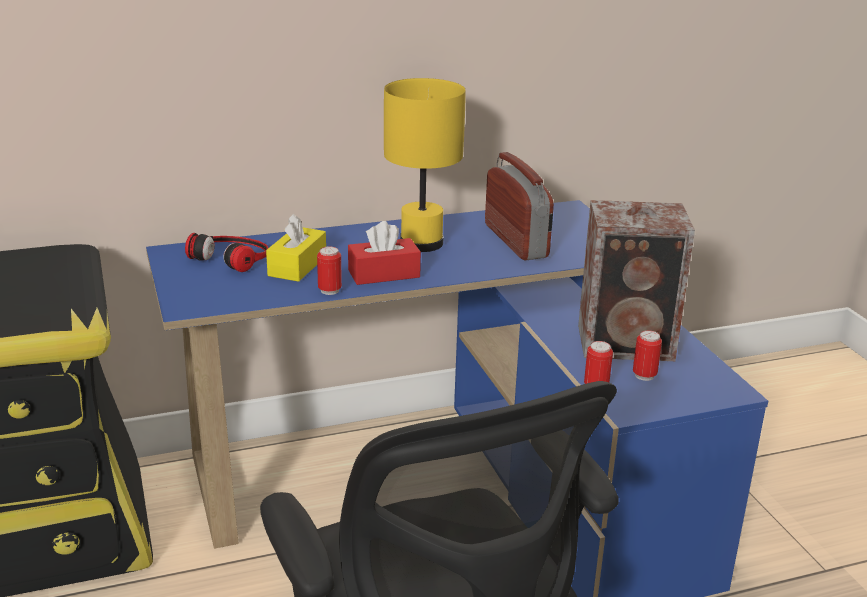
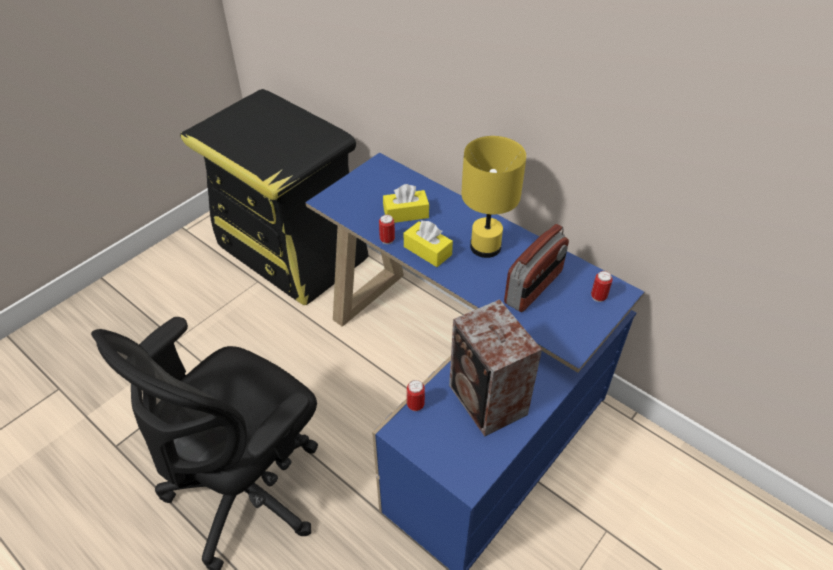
camera: 60 degrees right, 20 degrees up
(232, 256) = (395, 186): headphones -> none
(384, 274) = (427, 251): red tissue box -> yellow tissue box
(644, 375) = (450, 425): can -> can (598, 297)

